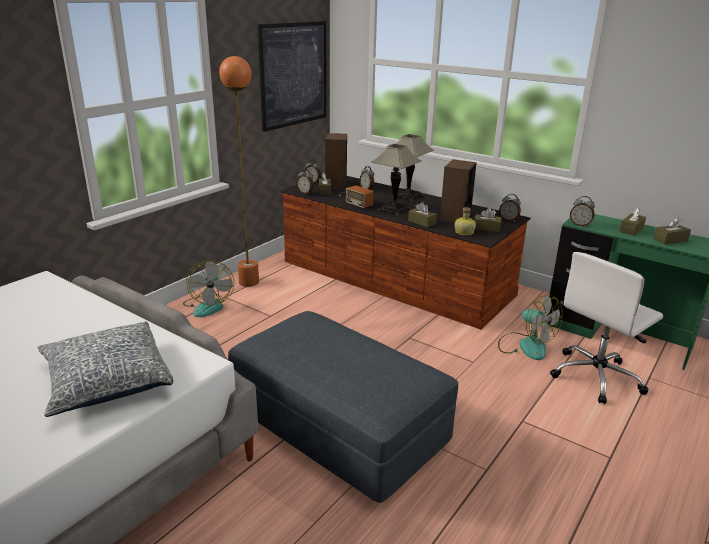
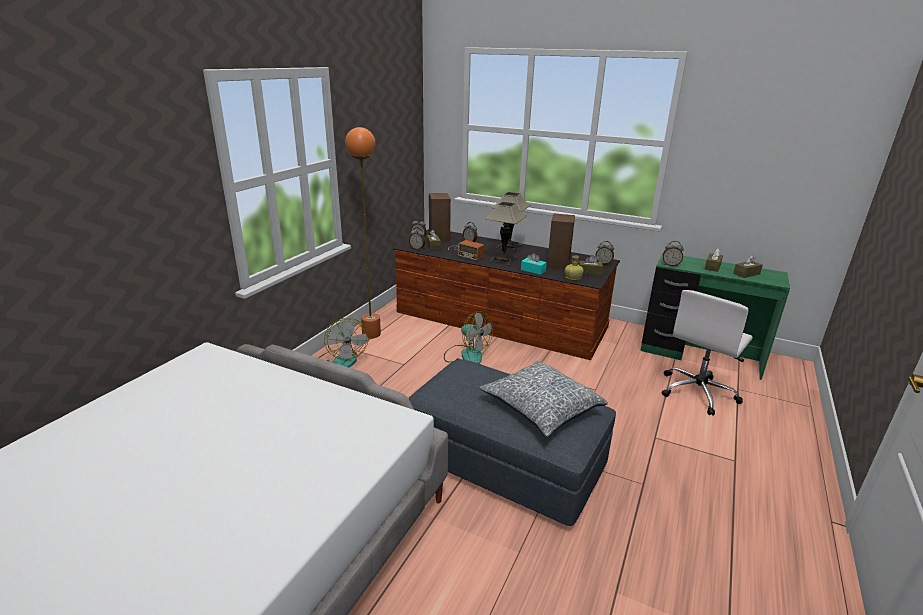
camera: 10 degrees left, 0 degrees up
(106, 380) = (324, 446): pillow -> pillow (540, 408)
(293, 75) = (397, 141): picture -> none
(421, 222) = (533, 270): brown tissue box -> turquoise tissue box
(525, 345) = (632, 371): fan -> fan (466, 355)

